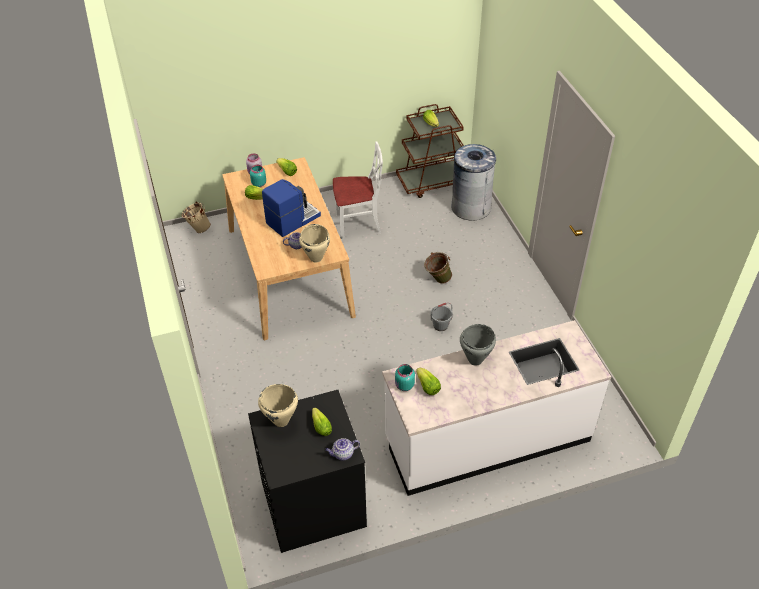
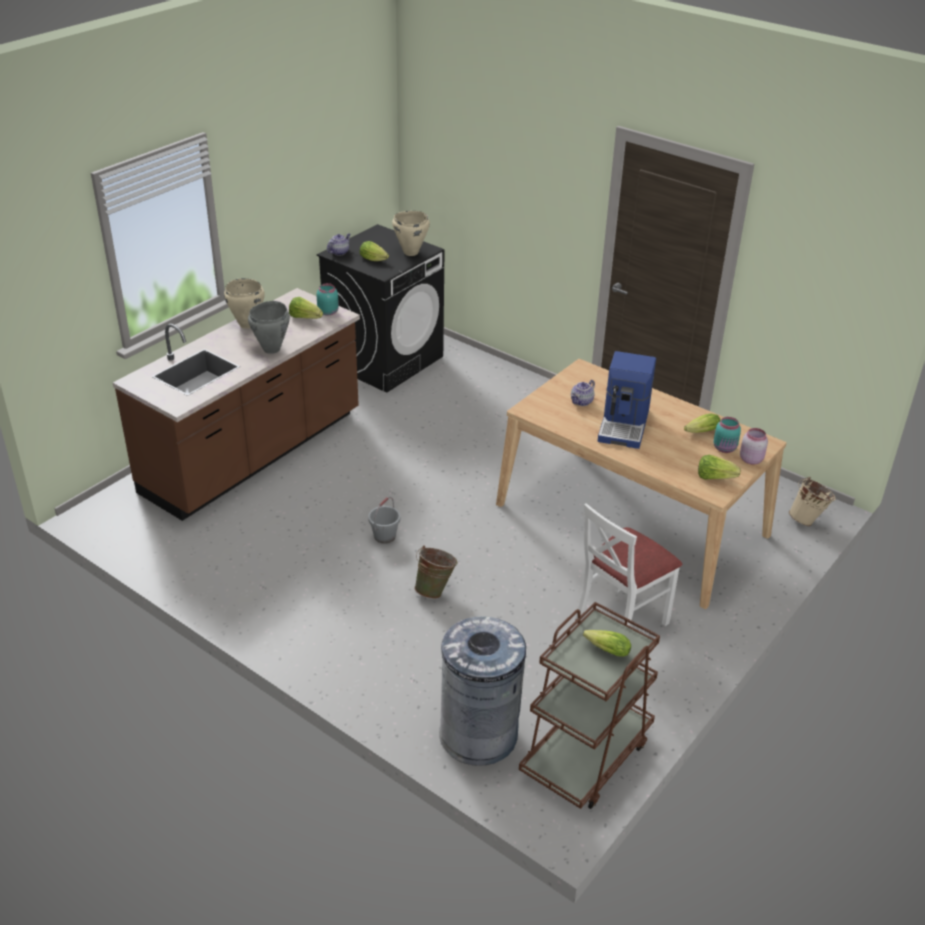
camera: 145 degrees right, 10 degrees down
(316, 258) = (544, 398): beige cooking pot -> beige cooking pot (247, 324)
(487, 439) = (254, 454): white counter -> brown counter

